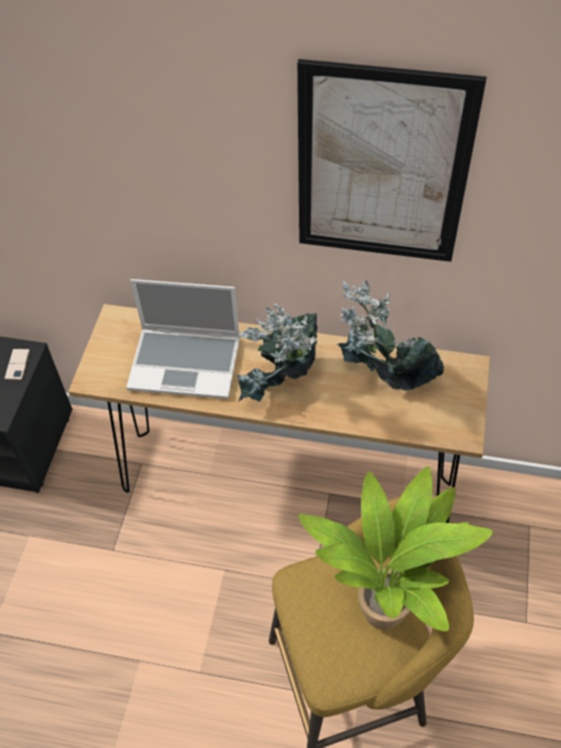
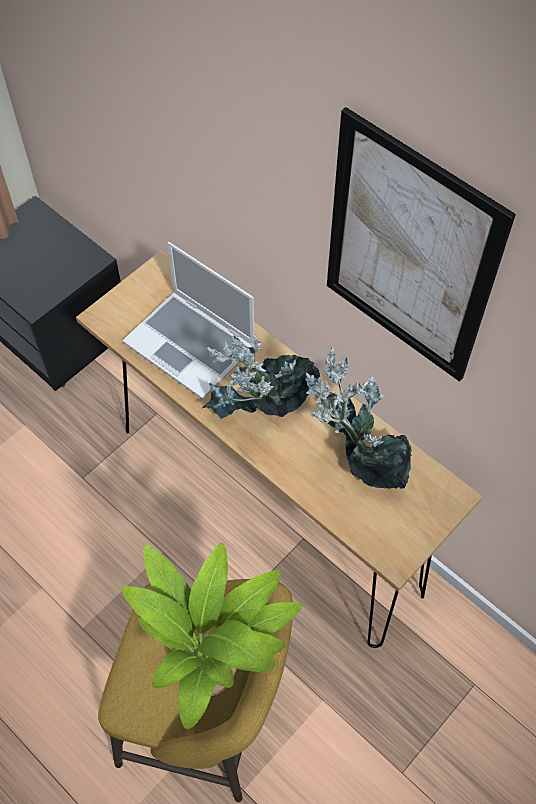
camera: 30 degrees right, 5 degrees up
(17, 364) = (79, 266): phone -> none

